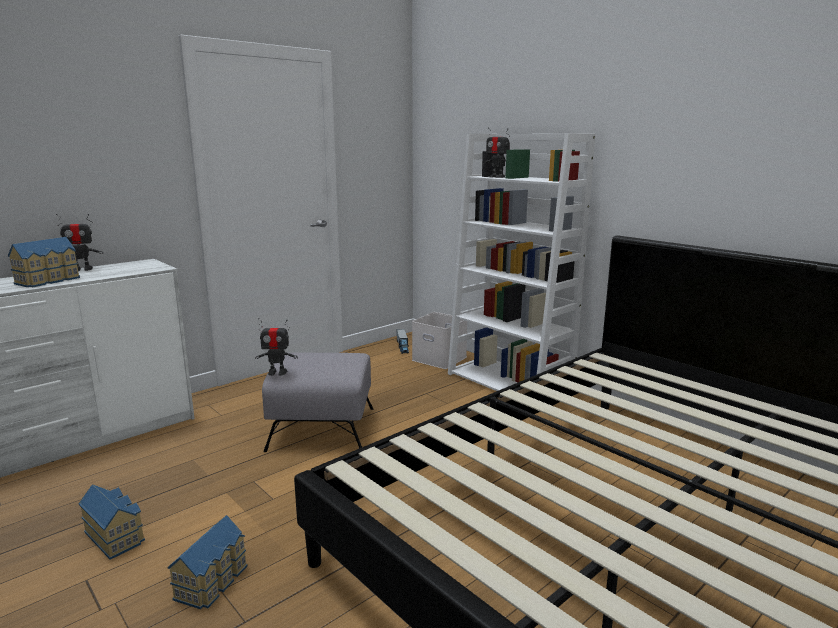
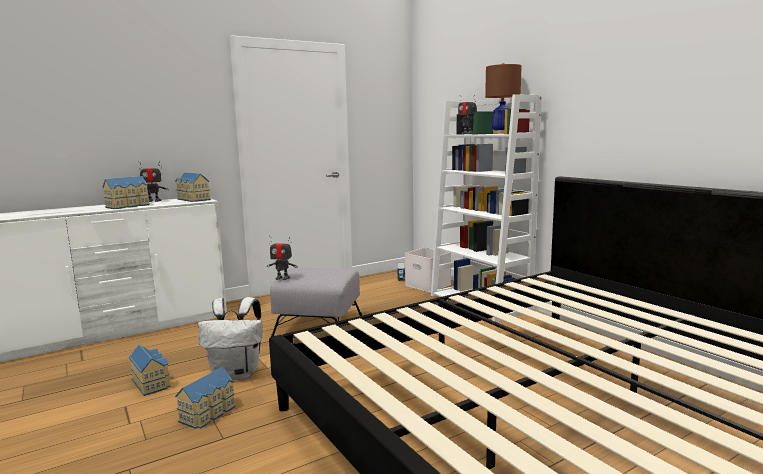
camera: 10 degrees right, 5 degrees down
(139, 266) = (193, 199): none -> toy house
(234, 511) = (237, 374): none -> white backpack
(542, 178) = (501, 133): none -> brown table lamp

